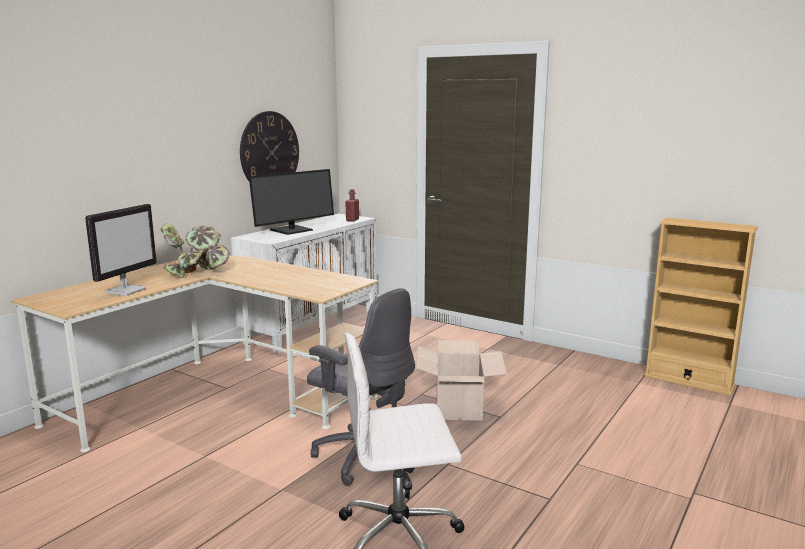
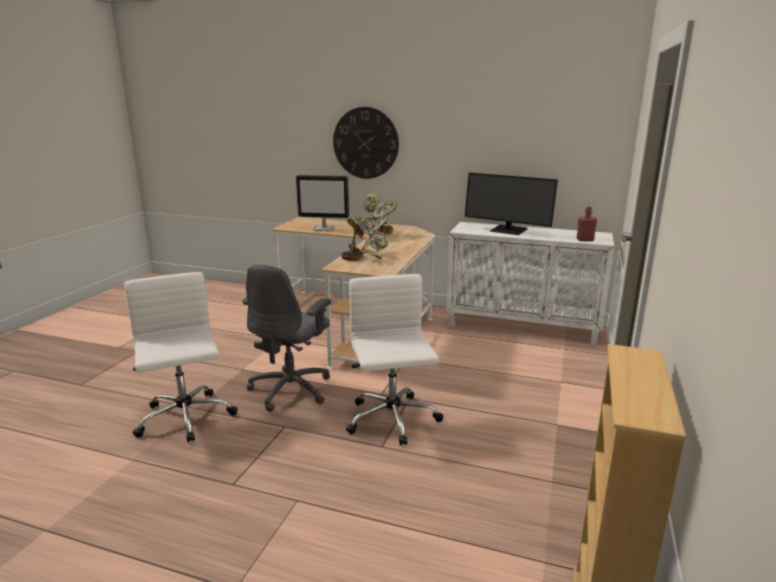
camera: 75 degrees right, 5 degrees up
(269, 152) = (521, 155): wall clock -> wall clock (365, 143)
(290, 282) = (366, 255): none -> potted plant
(458, 406) = (392, 420): cardboard box -> white office chair

